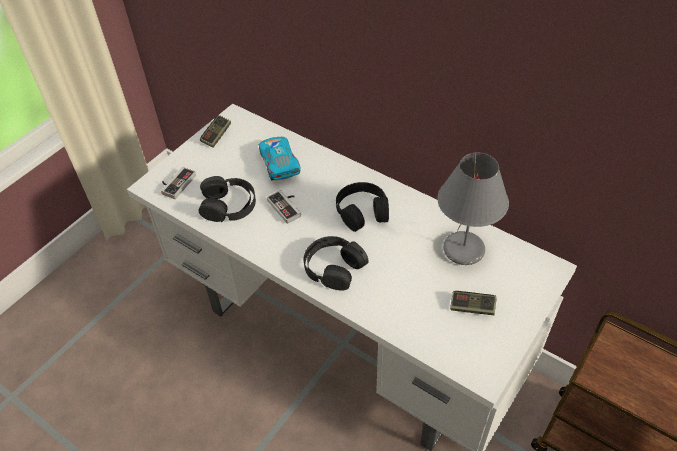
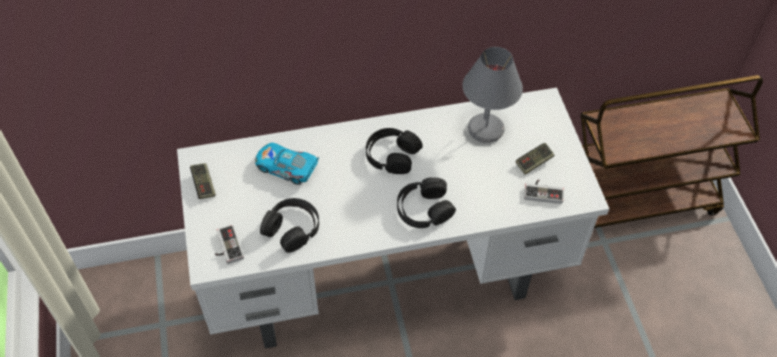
camera: 50 degrees left, 5 degrees up
(287, 207) = (336, 194): game controller -> game controller (543, 192)

